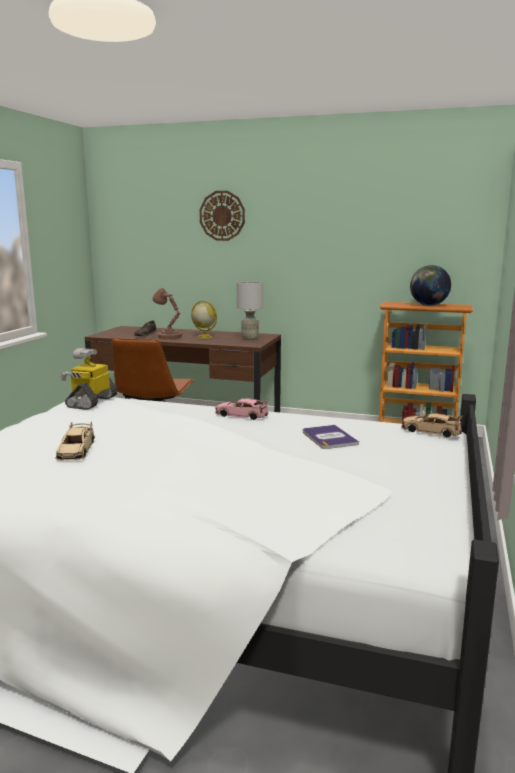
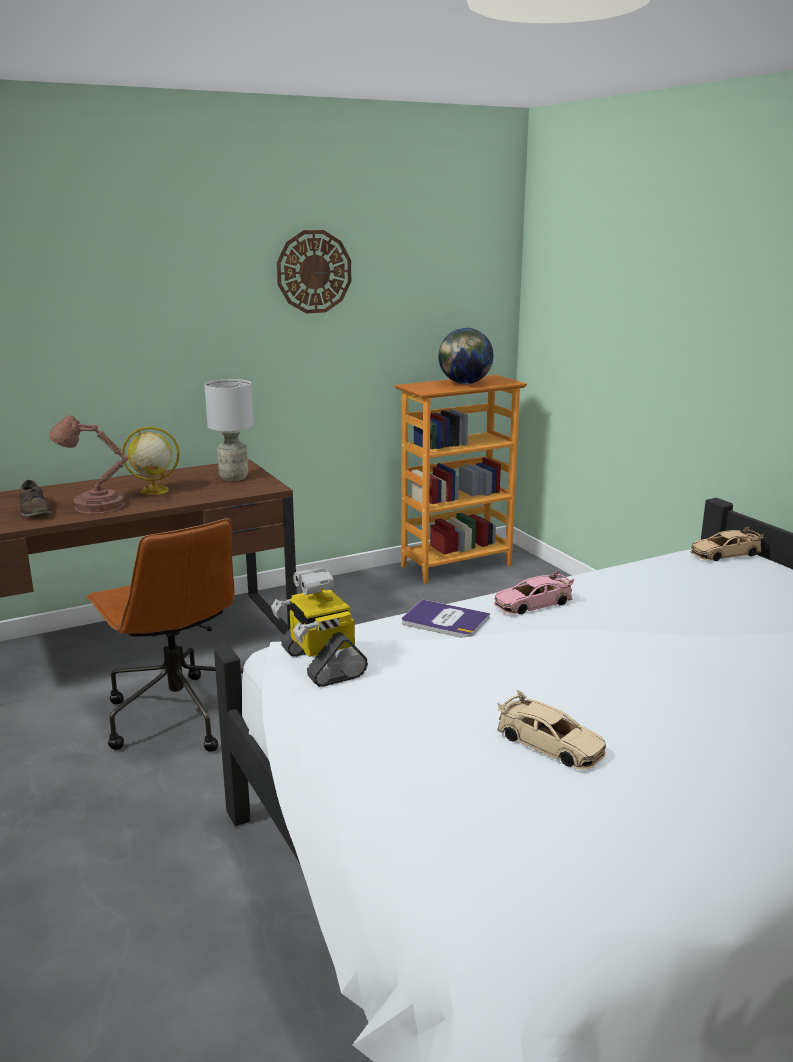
camera: 45 degrees left, 5 degrees up
(222, 215) = (122, 265): wall clock -> wall clock (314, 272)
(329, 438) = (685, 598): book -> book (444, 621)

